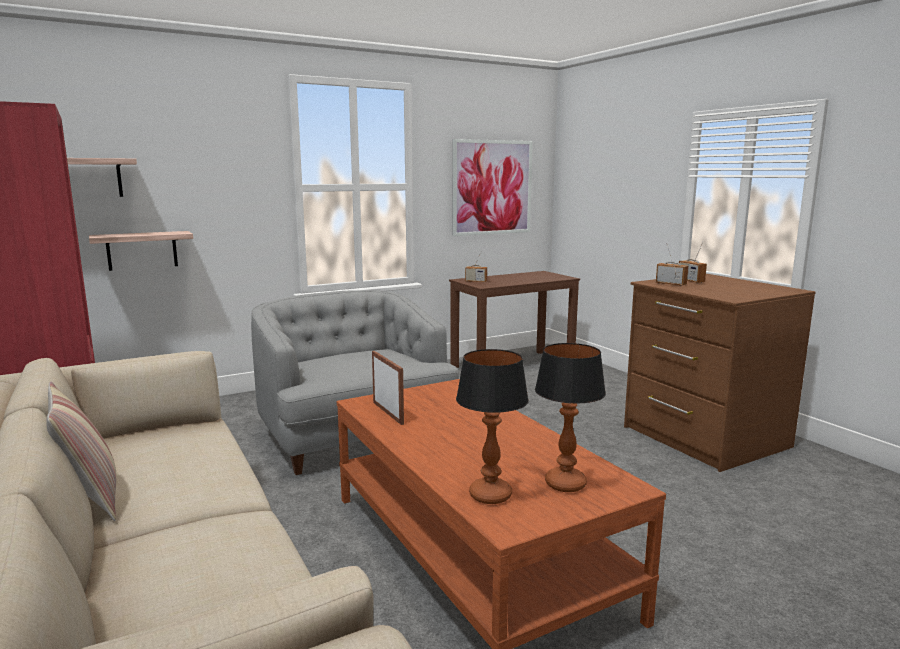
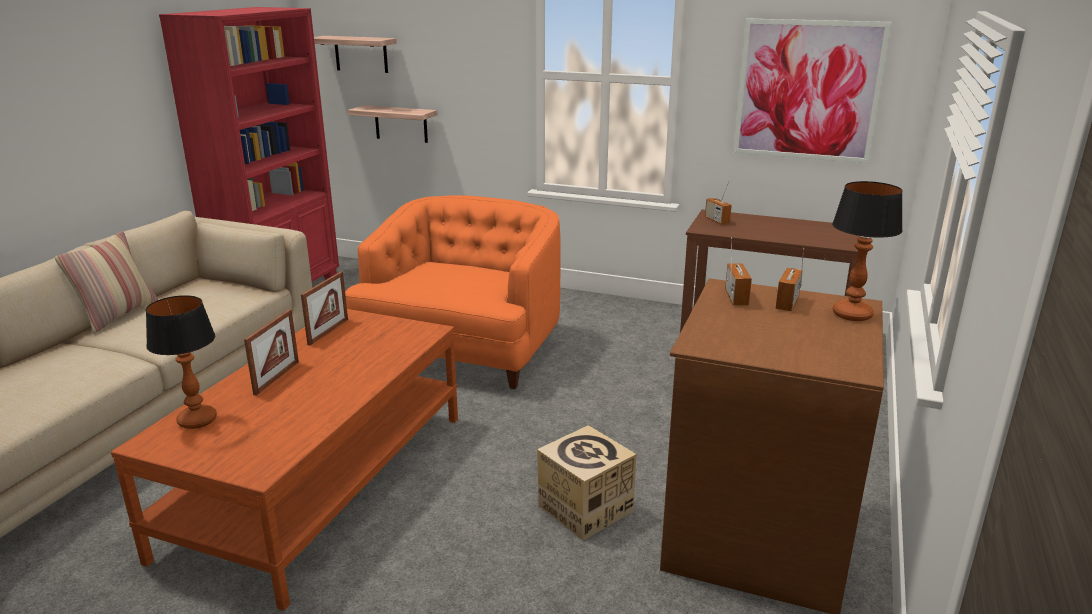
camera: 50 degrees right, 10 degrees up
(353, 434) = (463, 349): grey armchair -> orange armchair
(450, 448) = (277, 378): none -> picture frame
(565, 484) = (242, 442): table lamp -> table lamp (851, 315)
(632, 469) = (585, 509): none -> cardboard box

